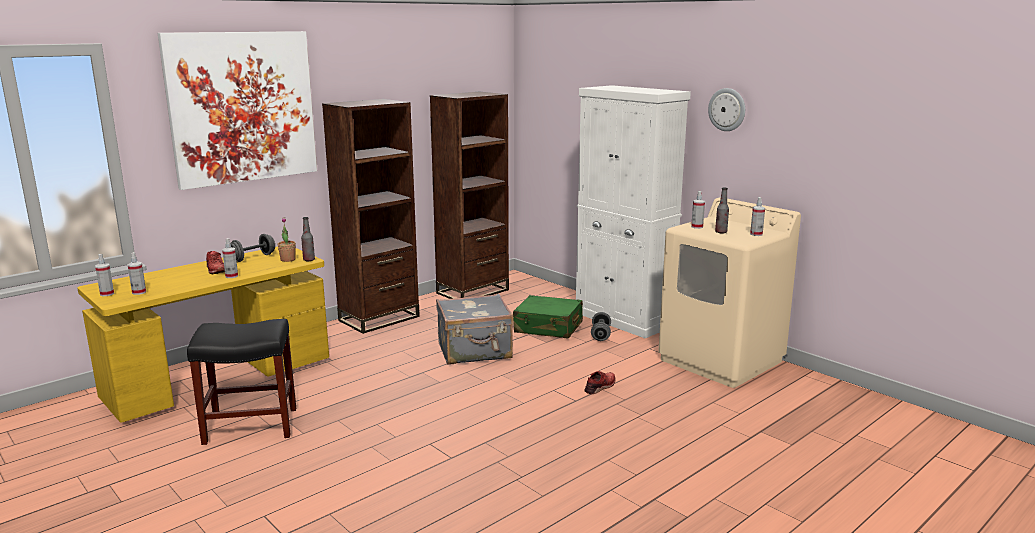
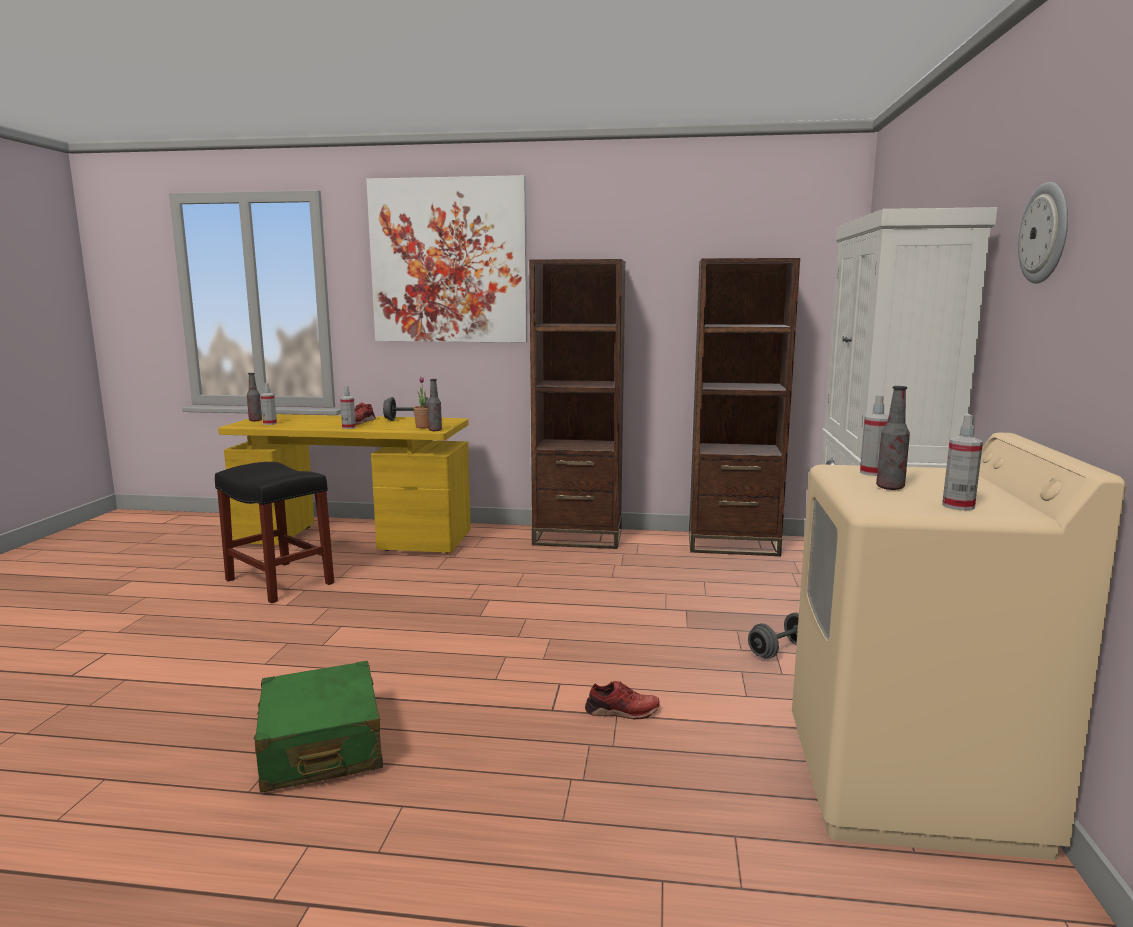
camera: 50 degrees right, 5 degrees down
(107, 294) = (255, 420): spray bottle -> bottle
(475, 351) = (585, 602): grey suitcase -> none
(548, 327) = (730, 613): green suitcase -> green suitcase (321, 747)

